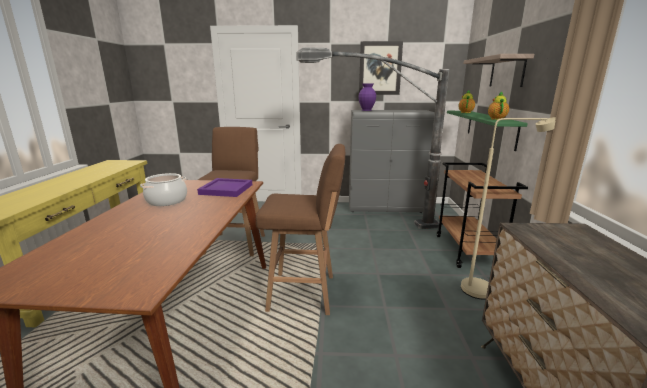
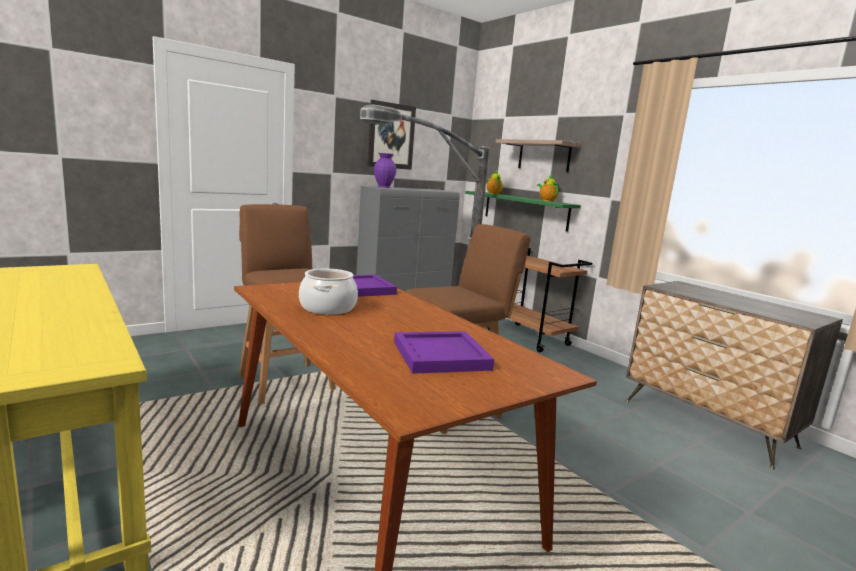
camera: 40 degrees left, 5 degrees down
(120, 250) = (439, 355): none -> purple tray
(486, 290) = (579, 364): beige floor lamp -> none

